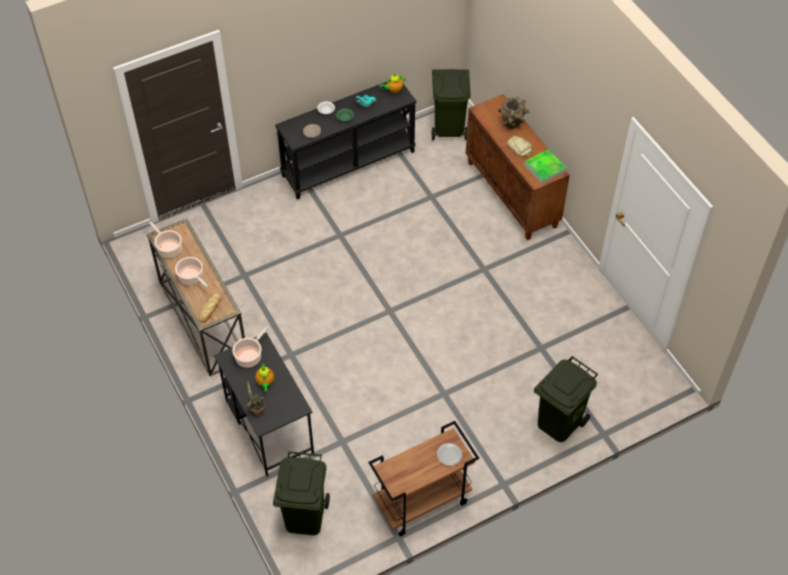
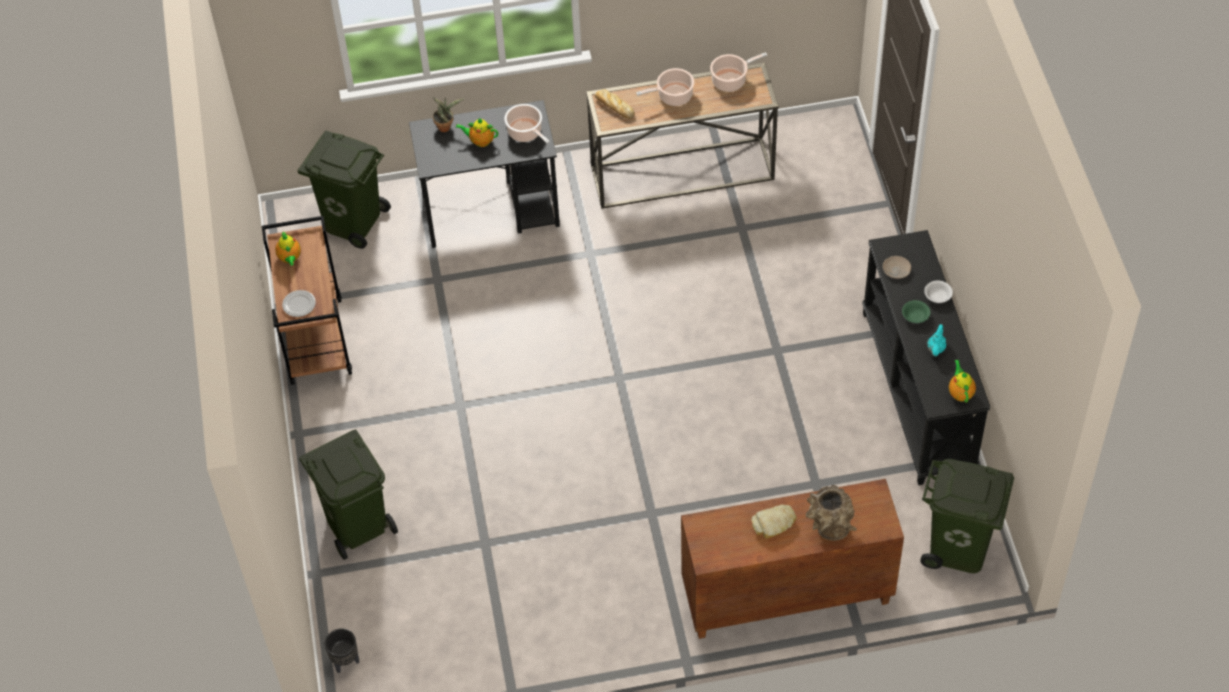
camera: 110 degrees right, 0 degrees up
(410, 476) = (290, 258): none -> teapot
(544, 168) = (720, 544): tray -> none
(655, 395) = (346, 662): none -> black planter

